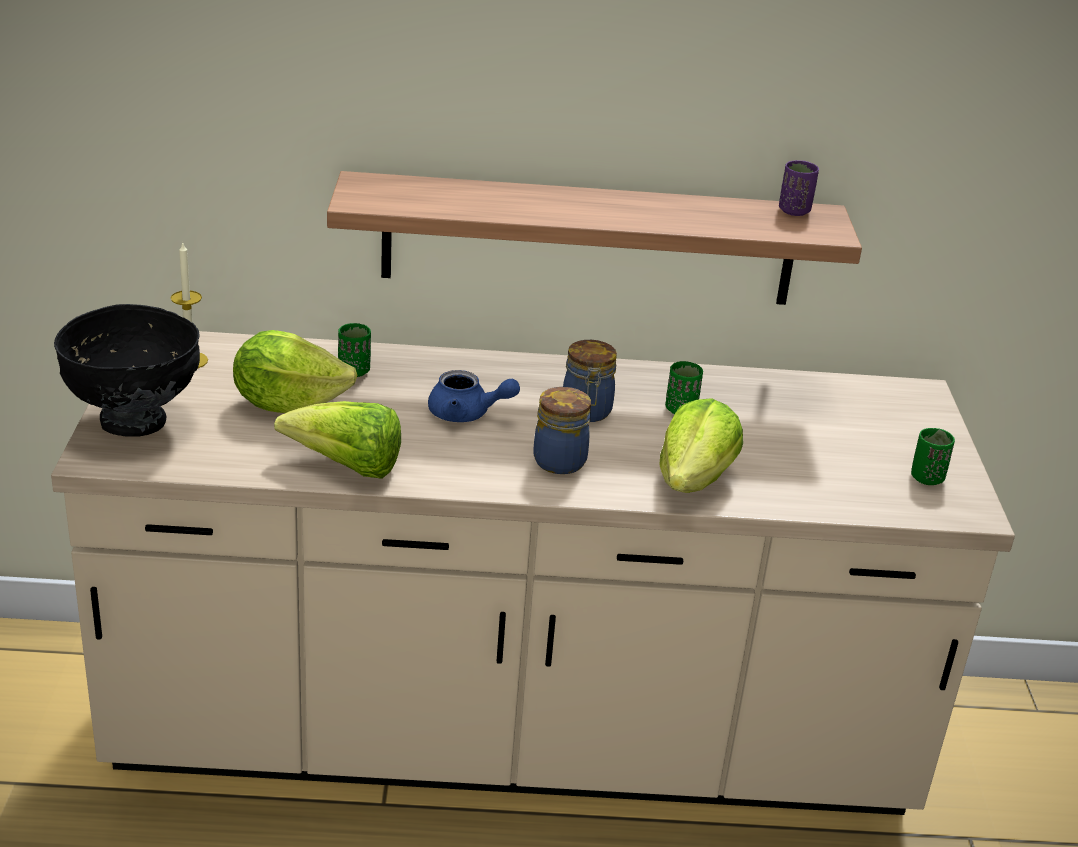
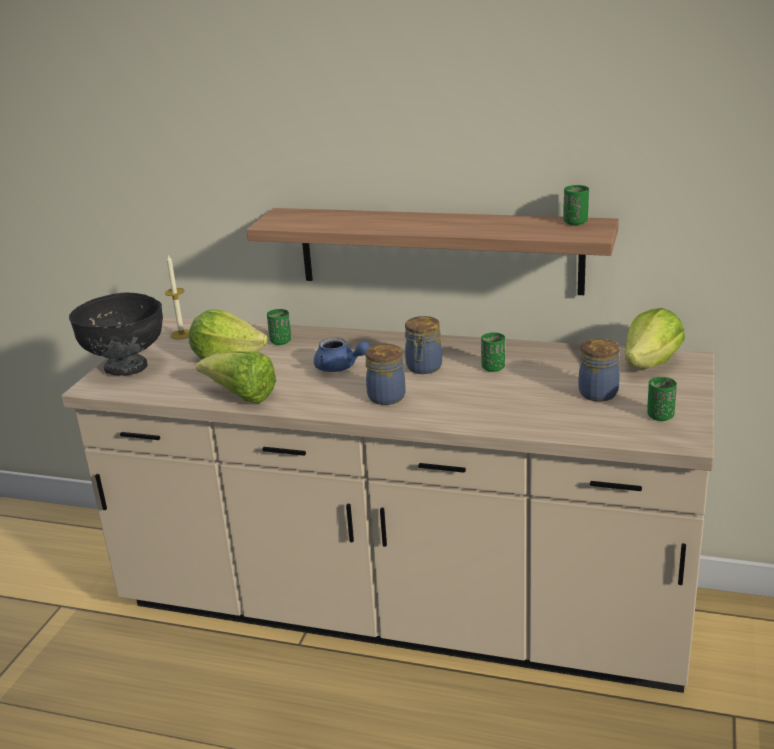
camera: 20 degrees right, 5 degrees down
(695, 480) = (477, 411): lettuce -> lettuce (651, 364)
(794, 211) = (575, 222): purple cup -> green cup
(836, 445) = (599, 393): none -> jar

